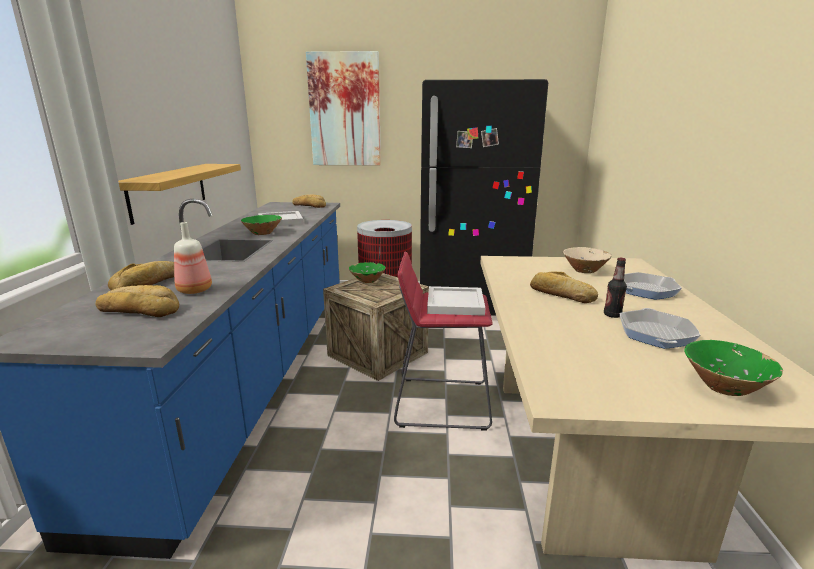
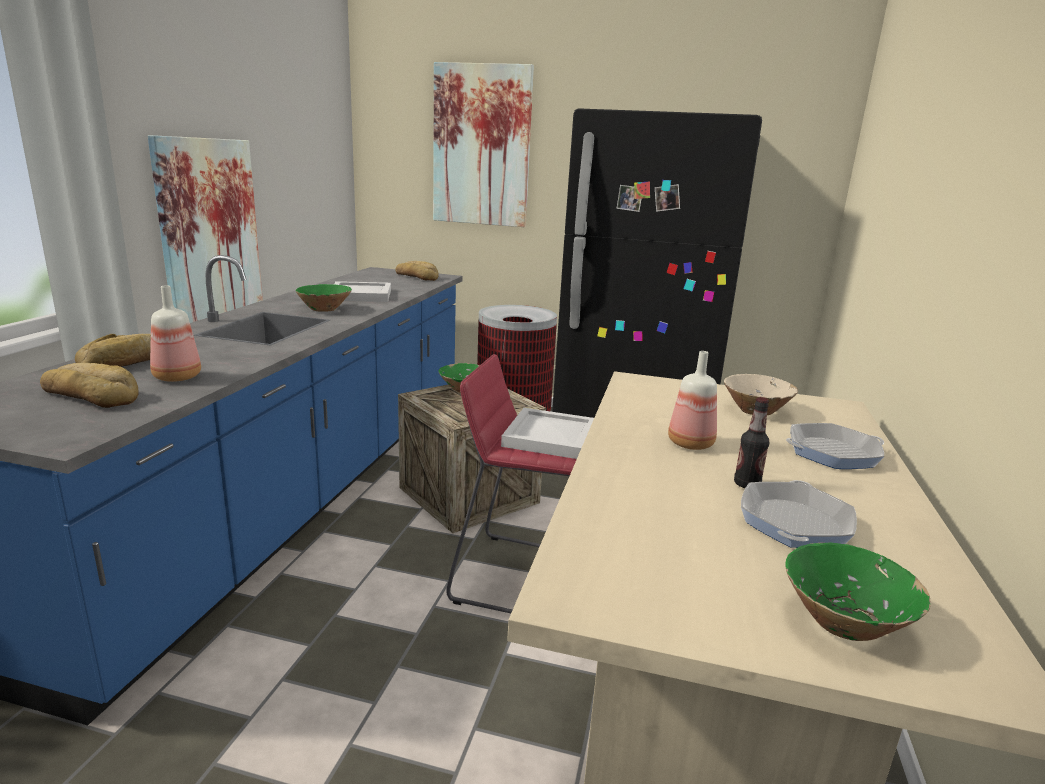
camera: 10 degrees right, 0 degrees up
(169, 191) = (210, 242): shelf -> picture
(561, 294) = (690, 443): bread -> bottle

